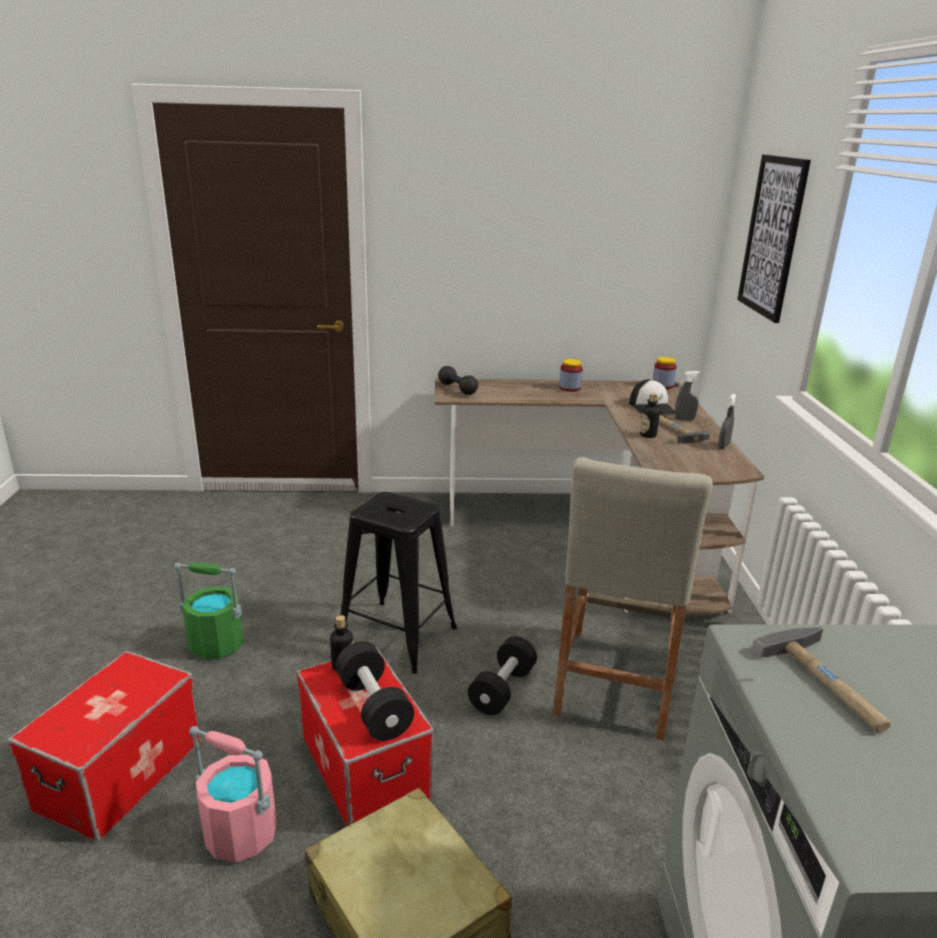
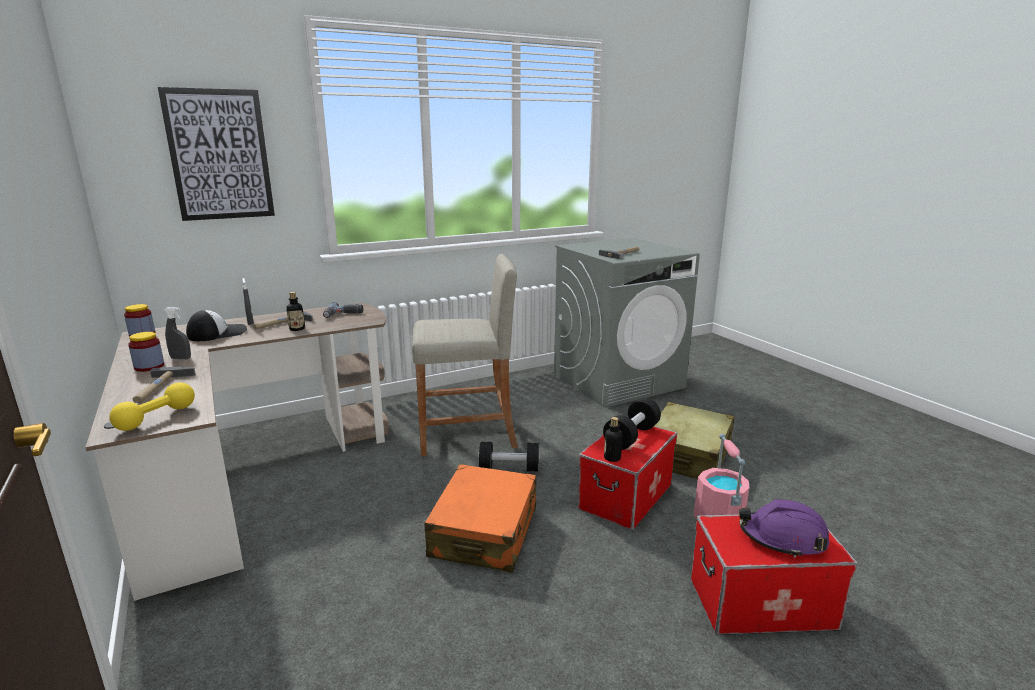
camera: 115 degrees left, 5 degrees down
(95, 709) = (782, 538): none -> purple hard hat
(216, 644) = (589, 646): green bucket -> none
(396, 635) = (484, 532): black stool -> orange suitcase
(457, 389) = (156, 418): black dumbbell -> yellow dumbbell
(517, 390) = (159, 388): none -> hammer
(698, 459) = (343, 315): none -> power drill
(723, 446) = (311, 311): grey spray bottle -> grey spray bottle (181, 358)

